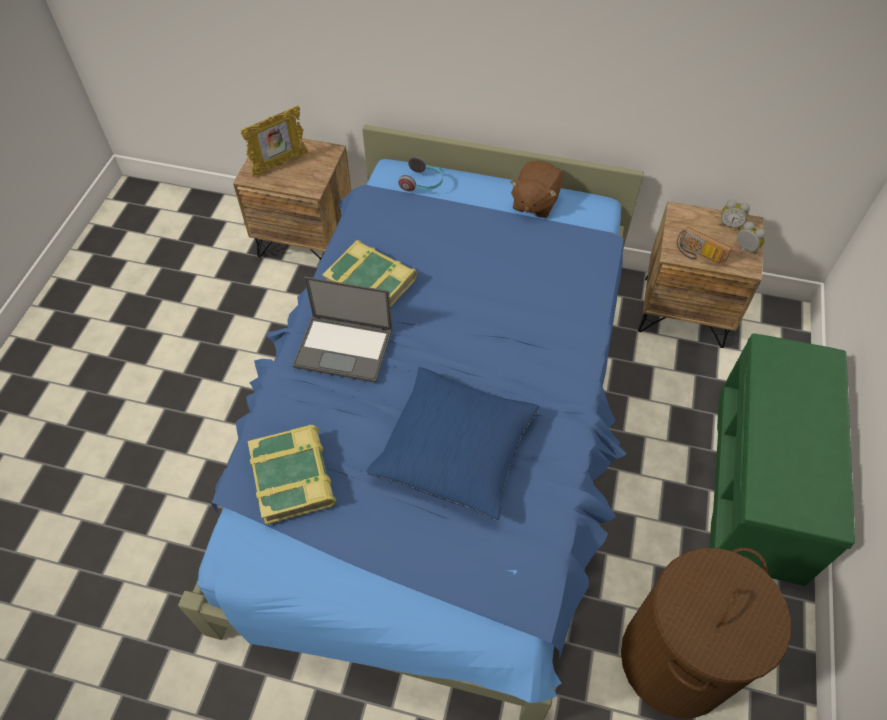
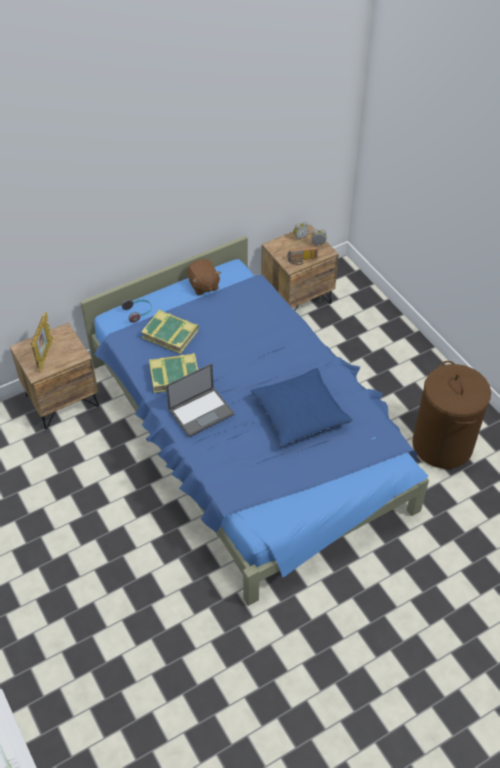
camera: 45 degrees left, 5 degrees down
(293, 477) = (248, 477): book -> book (170, 334)
(760, 484) = (405, 351): green bench -> none

